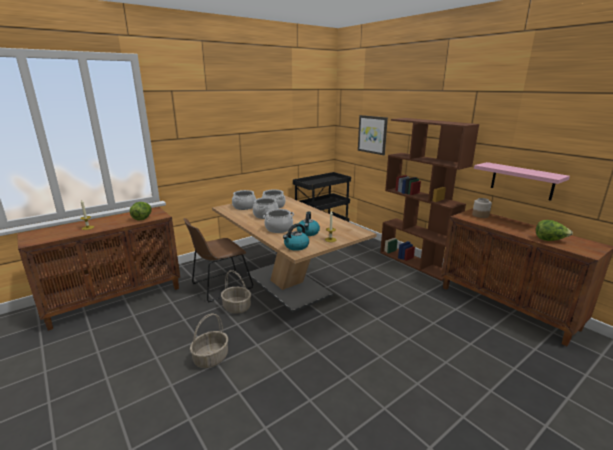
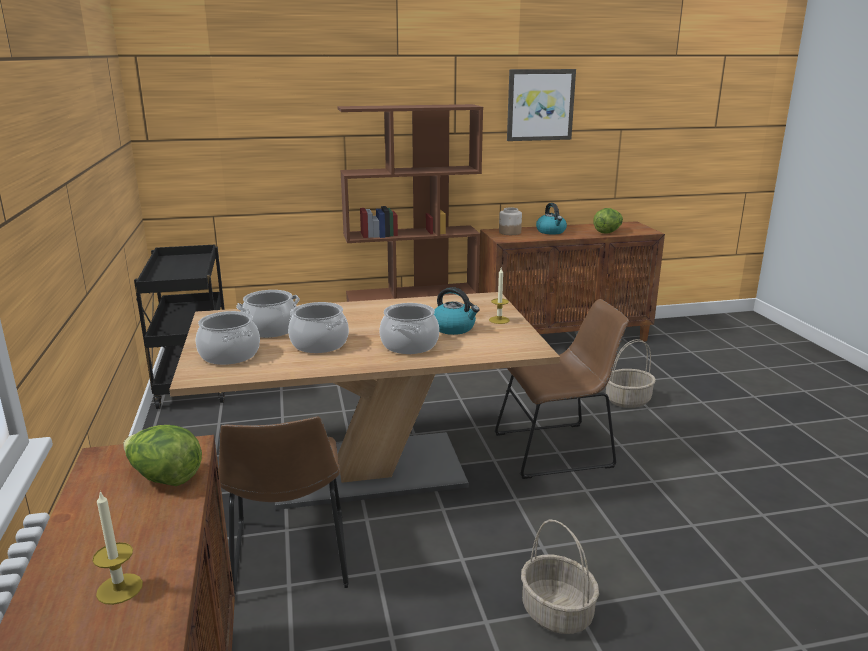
camera: 65 degrees left, 0 degrees up
(237, 307) = (402, 548): basket -> basket (628, 400)
(296, 246) = (506, 346): kettle -> kettle (551, 231)
(351, 333) = (558, 449): none -> brown chair
(372, 134) = (256, 147): picture -> picture (540, 105)
(522, 181) = (535, 173): pink shelf -> none

